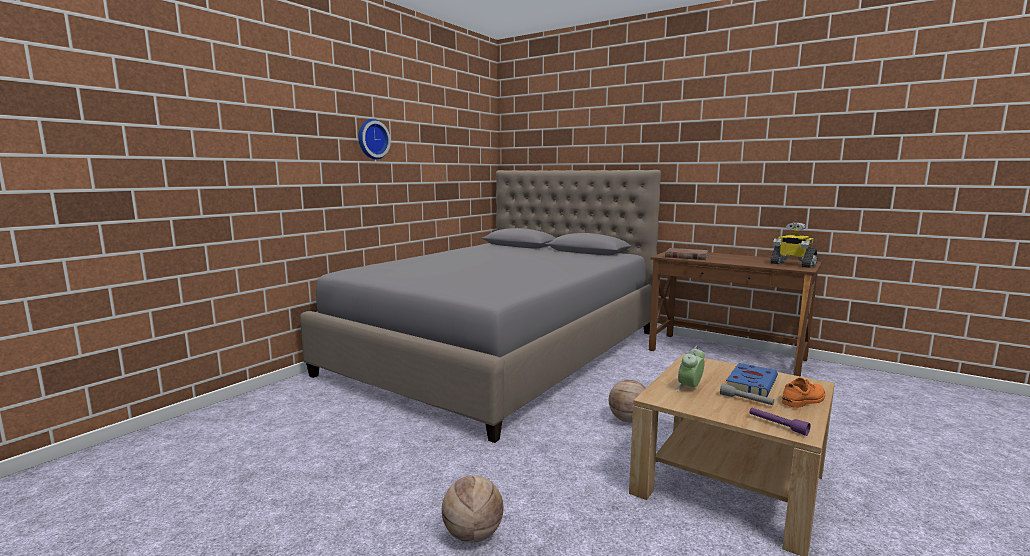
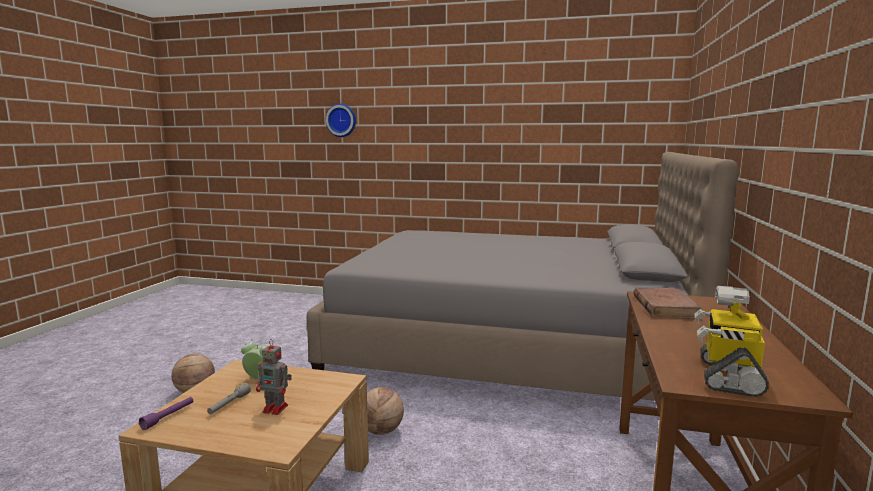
camera: 70 degrees right, 0 degrees up
(372, 139) = (478, 123): wall clock -> wall clock (341, 120)
(751, 383) = (276, 409): blue book -> toy robot
(804, 400) = (230, 436): orange shoe -> none

